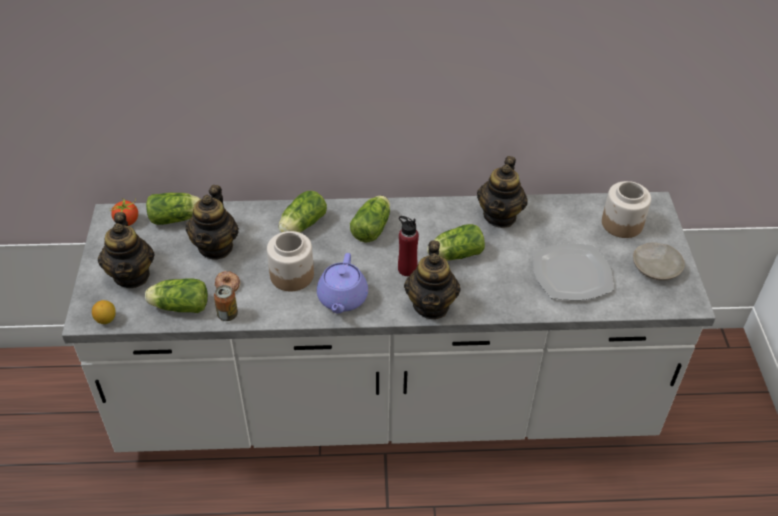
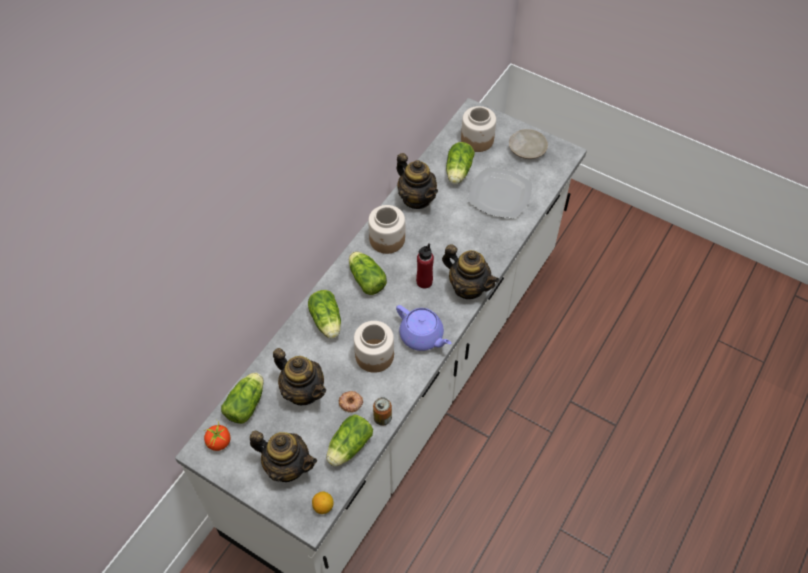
camera: 55 degrees left, 10 degrees up
(430, 219) = (387, 240): none -> jar
(454, 255) = (432, 247): lettuce -> lettuce (458, 172)

